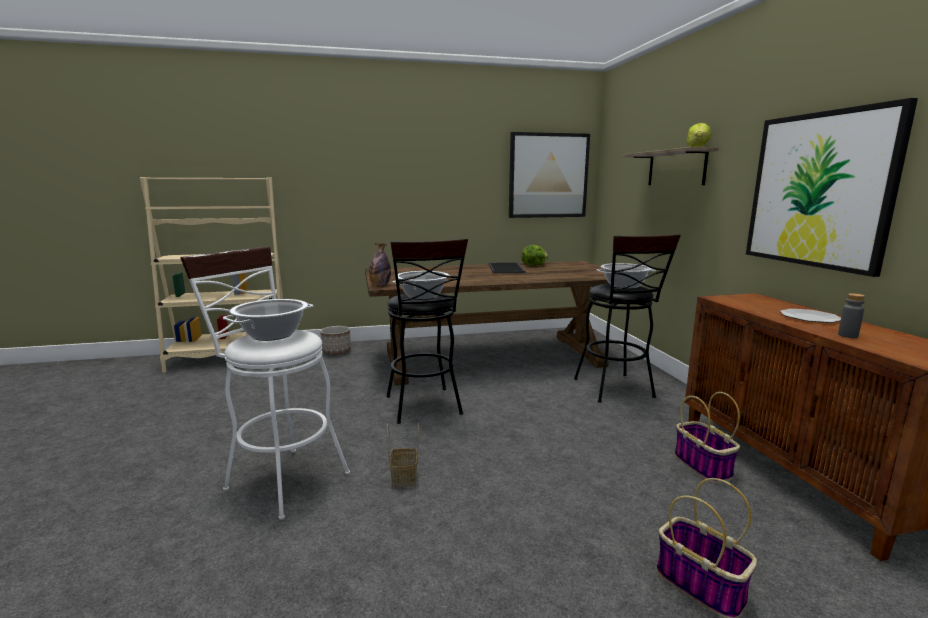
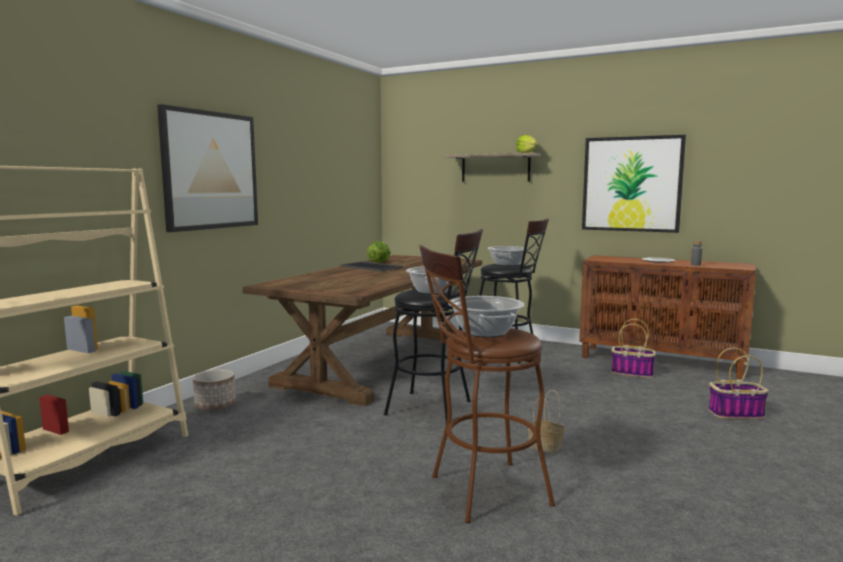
camera: 50 degrees left, 5 degrees down
(281, 478) = (480, 492): white stool -> brown stool
(380, 285) = (343, 293): bottle -> none
(548, 176) = (353, 172): picture -> picture (210, 170)

